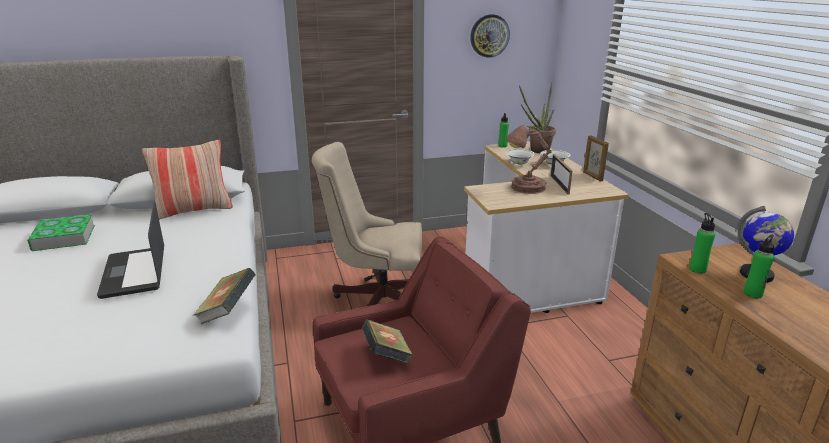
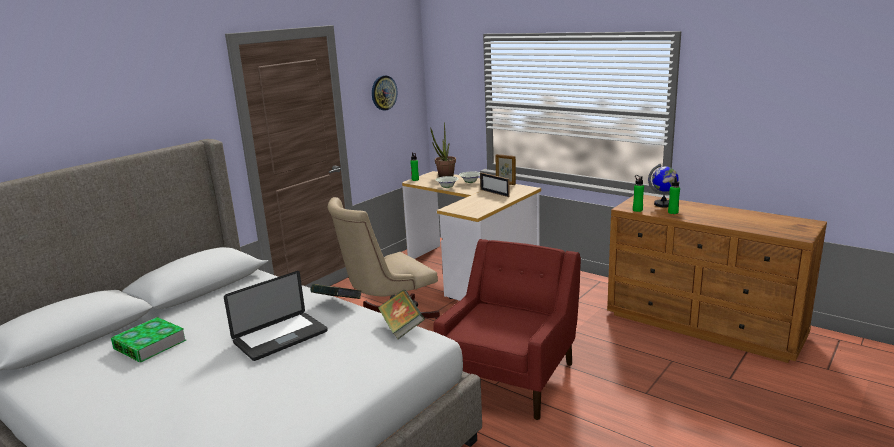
camera: 35 degrees left, 5 degrees down
(134, 273) = (280, 337): laptop -> laptop turned 75 degrees counterclockwise
(194, 210) = (233, 290): pillow -> none
(387, 356) = (502, 325): book -> book (337, 304)
(525, 188) = (477, 200): brown table lamp -> none

